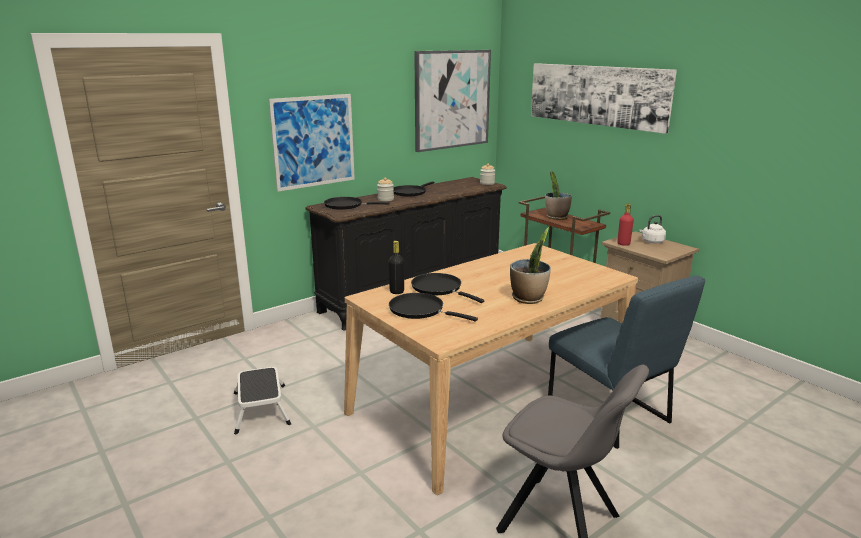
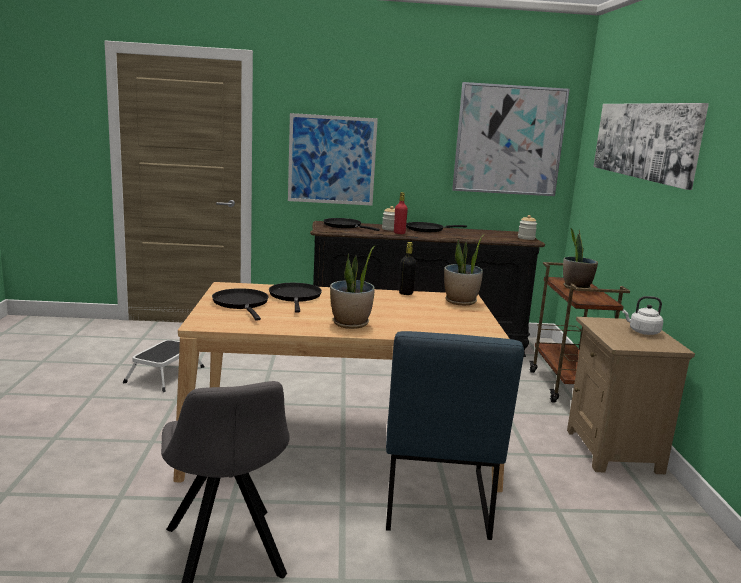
camera: 35 degrees right, 5 degrees down
(397, 291) = (258, 289): black bottle -> black bottle (406, 293)
(541, 253) = (460, 302): none -> potted plant
(623, 244) = (598, 324): red bottle -> red bottle (399, 233)

